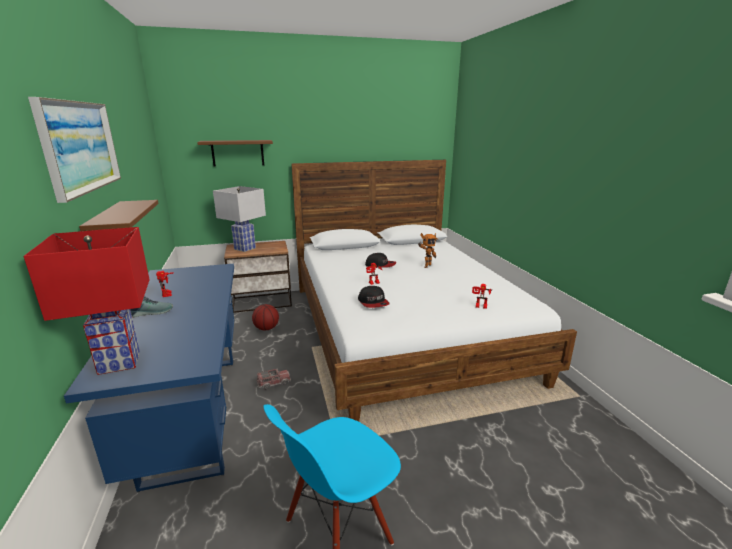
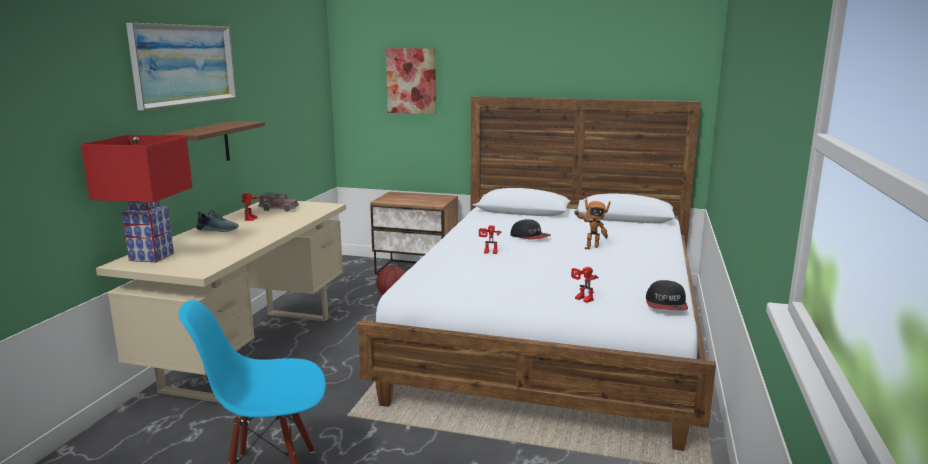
camera: 30 degrees right, 5 degrees down
(194, 413) = (252, 351): blue desk -> beige desk
(238, 153) = (411, 81): brown shelf -> picture
(245, 248) = (401, 198): white table lamp -> none
(274, 383) = (346, 348): toy truck -> toy truck (279, 209)
(373, 302) = (455, 269): cap -> cap (666, 304)

